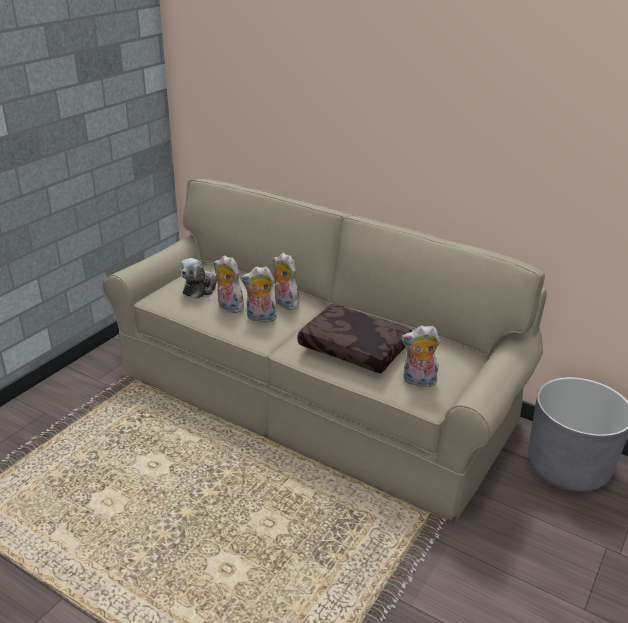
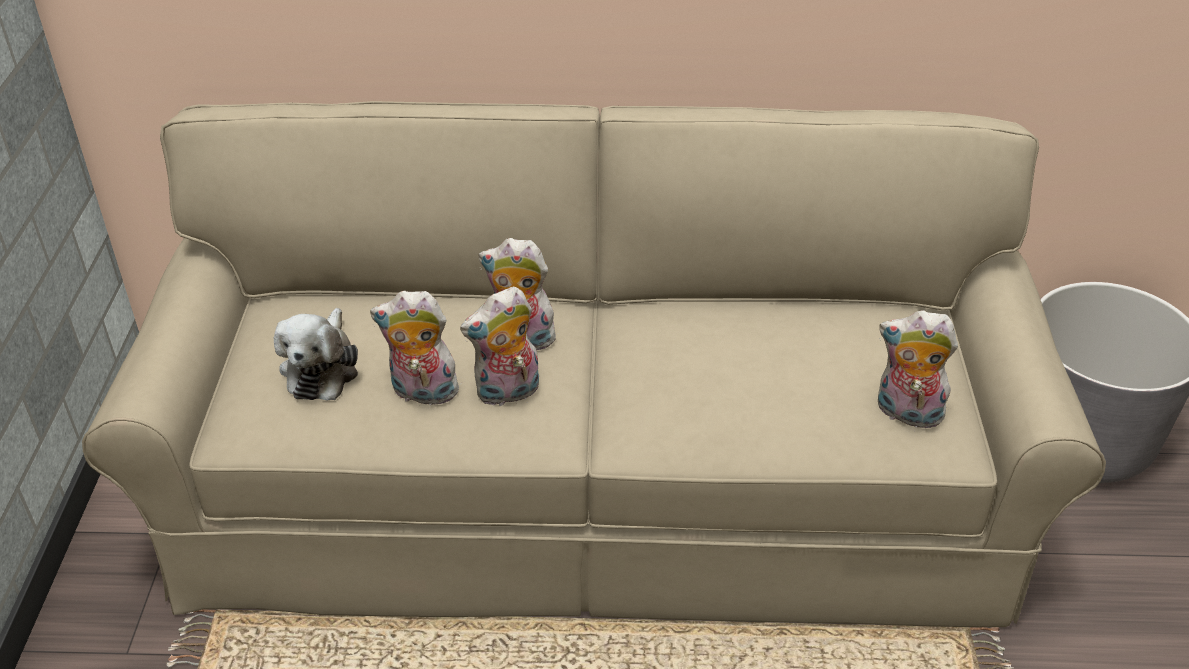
camera: 30 degrees left, 10 degrees up
(352, 348) = (738, 390): brown pillow -> none
(418, 382) = (906, 414): plush toy -> plush toy turned 45 degrees clockwise

